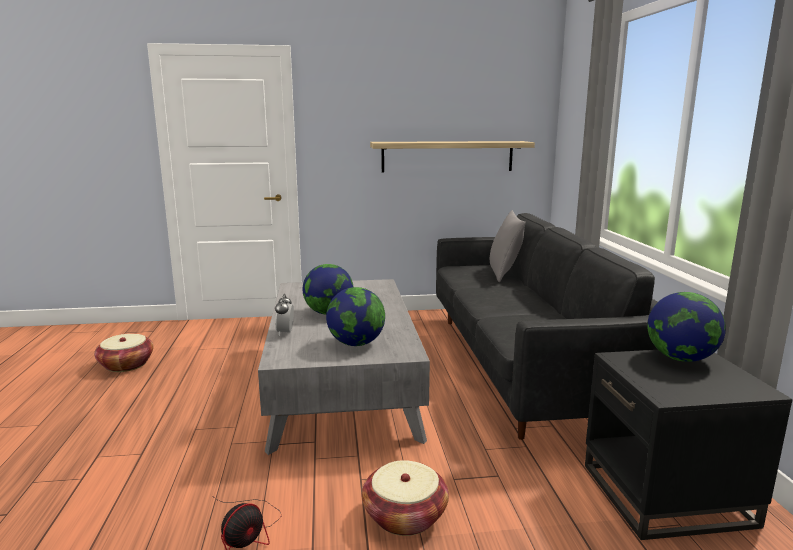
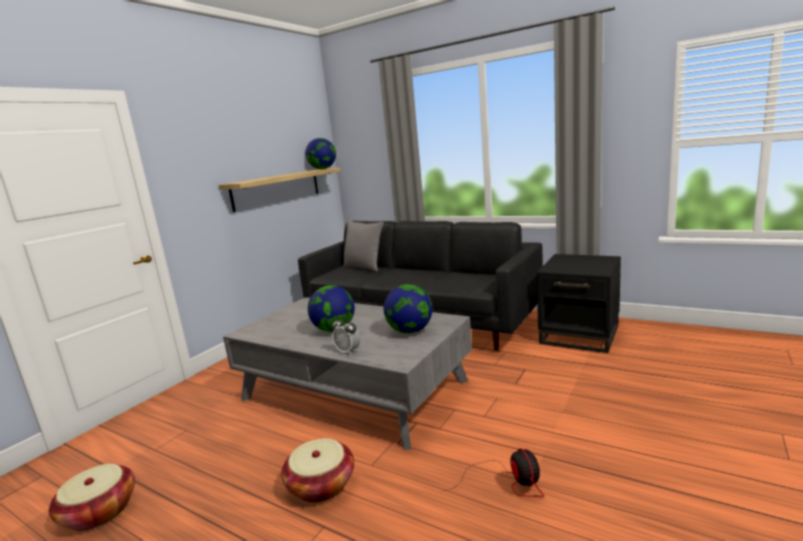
camera: 50 degrees left, 0 degrees up
(405, 516) = (538, 411): basket -> basket (321, 485)
(680, 358) = (563, 260): globe -> globe (323, 169)

